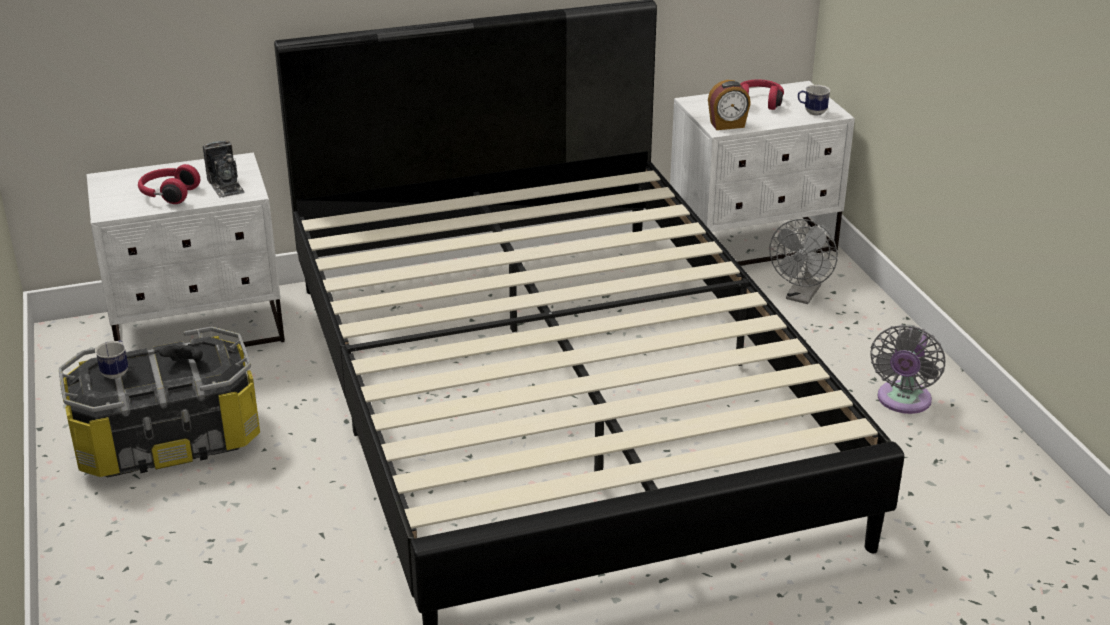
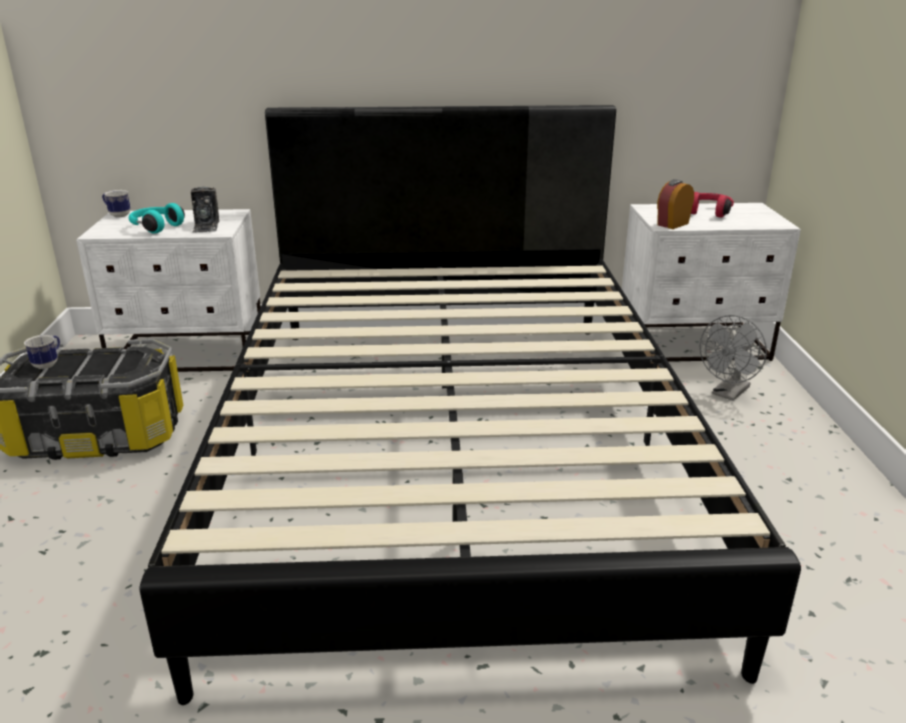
camera: 15 degrees right, 5 degrees down
(168, 194) = (156, 227): red headphones -> turquoise headphones
(185, 364) = (108, 365): black game controller -> none
(727, 125) = (672, 224): alarm clock -> alarm clock turned 135 degrees clockwise
(812, 112) = (758, 222): mug -> mug (117, 215)
(902, 401) = (817, 507): grey fan -> none

